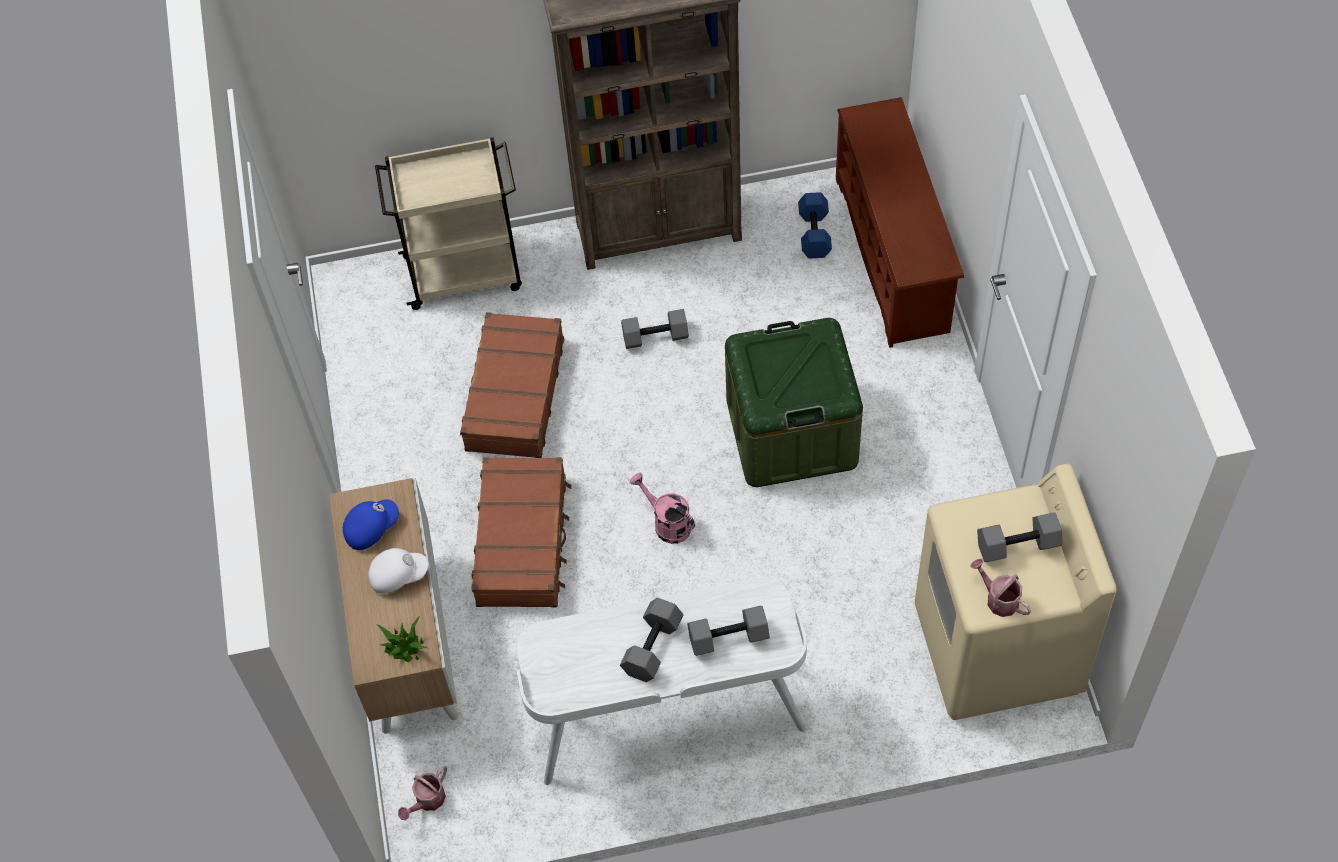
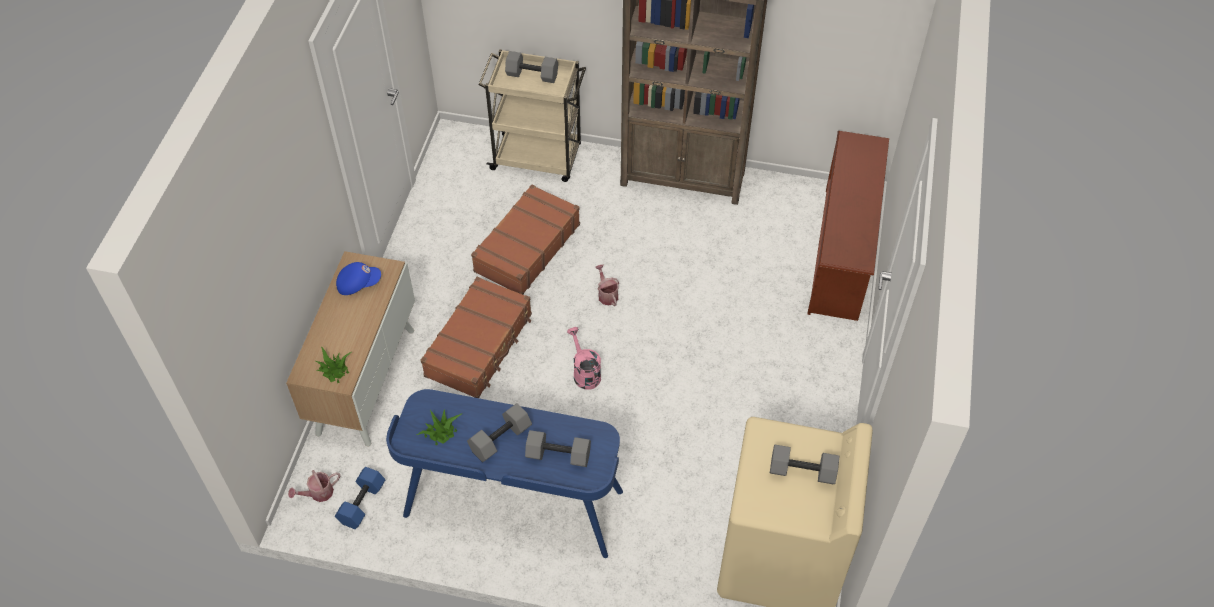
camera: 20 degrees right, 5 degrees down
(398, 575) = (358, 321): white cap -> none
(578, 667) = (440, 432): none -> potted plant
(656, 336) = (644, 245): grey dumbbell -> grey dumbbell (533, 74)
(666, 716) = (513, 505): white desk -> blue desk
(791, 432) = (706, 345): green storage box -> none
(815, 234) = (792, 219): blue dumbbell -> blue dumbbell (362, 504)
(998, 599) = (767, 505): watering can -> watering can (607, 294)

